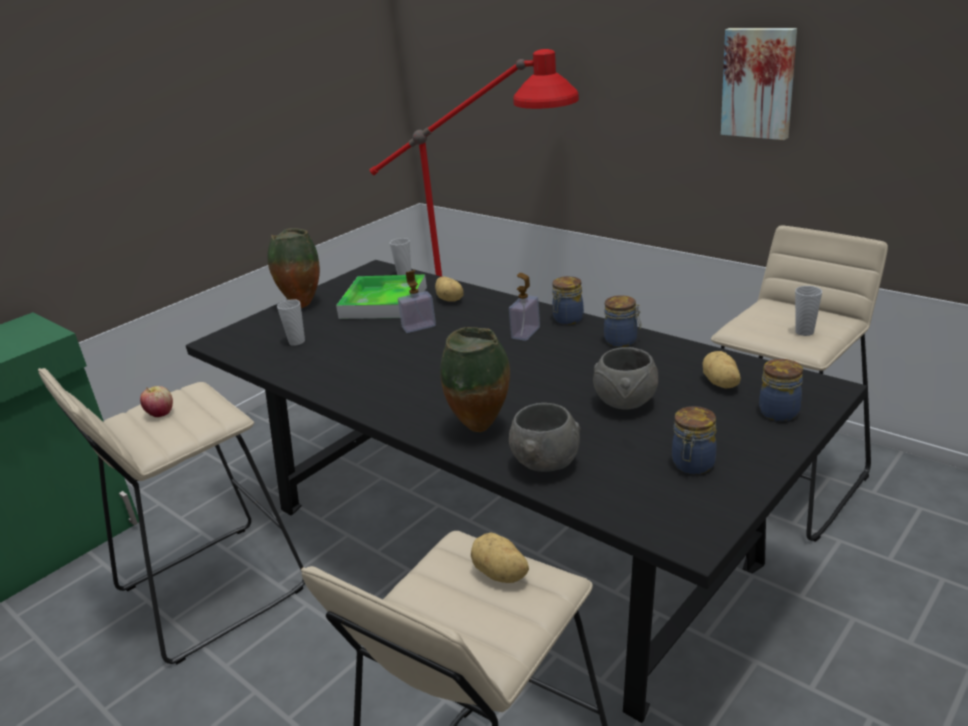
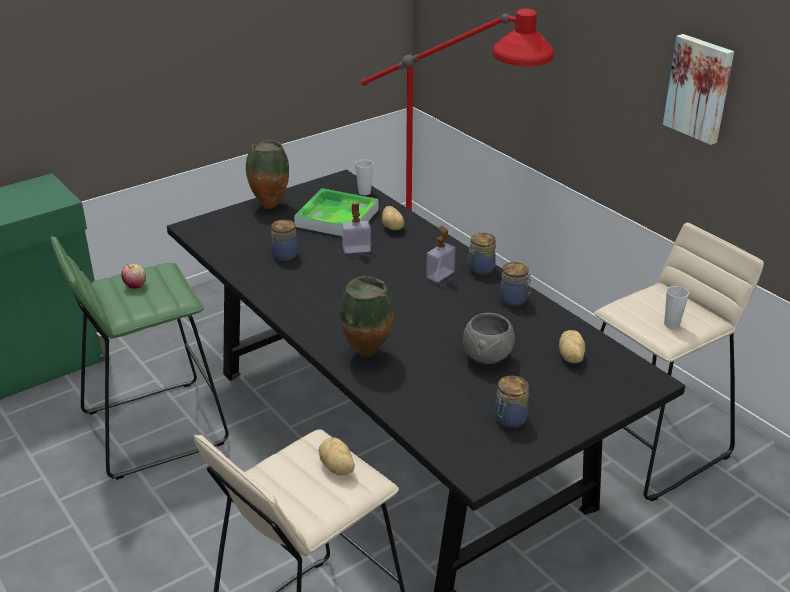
camera: 10 degrees right, 5 degrees up
(210, 589) = (153, 428): beige stool -> green stool
(297, 342) = (254, 242): cup -> none
(545, 465) = (401, 395): grey bowl -> none
(779, 411) = (600, 391): jar -> jar (286, 254)

